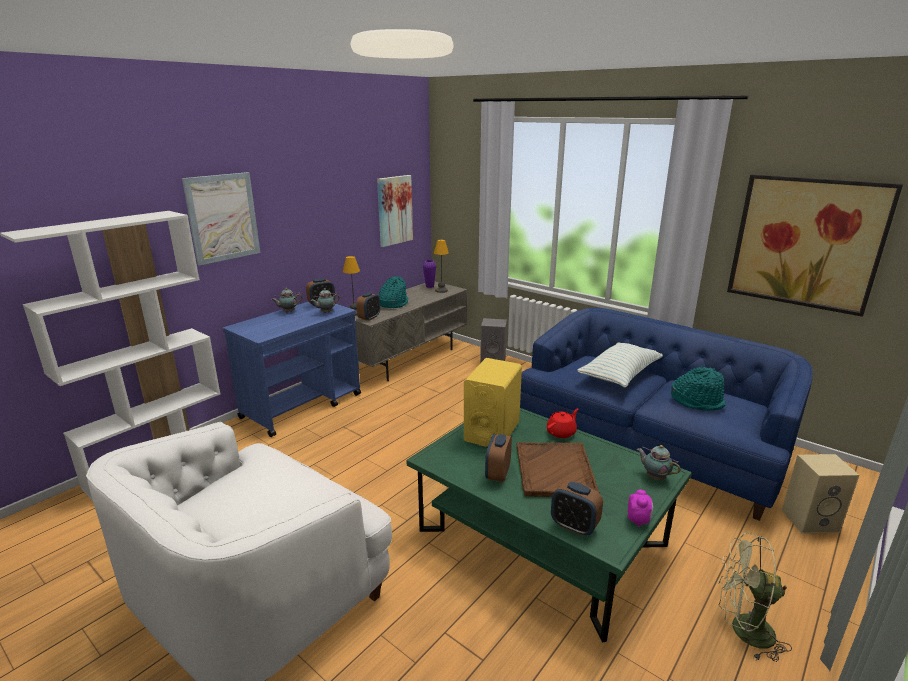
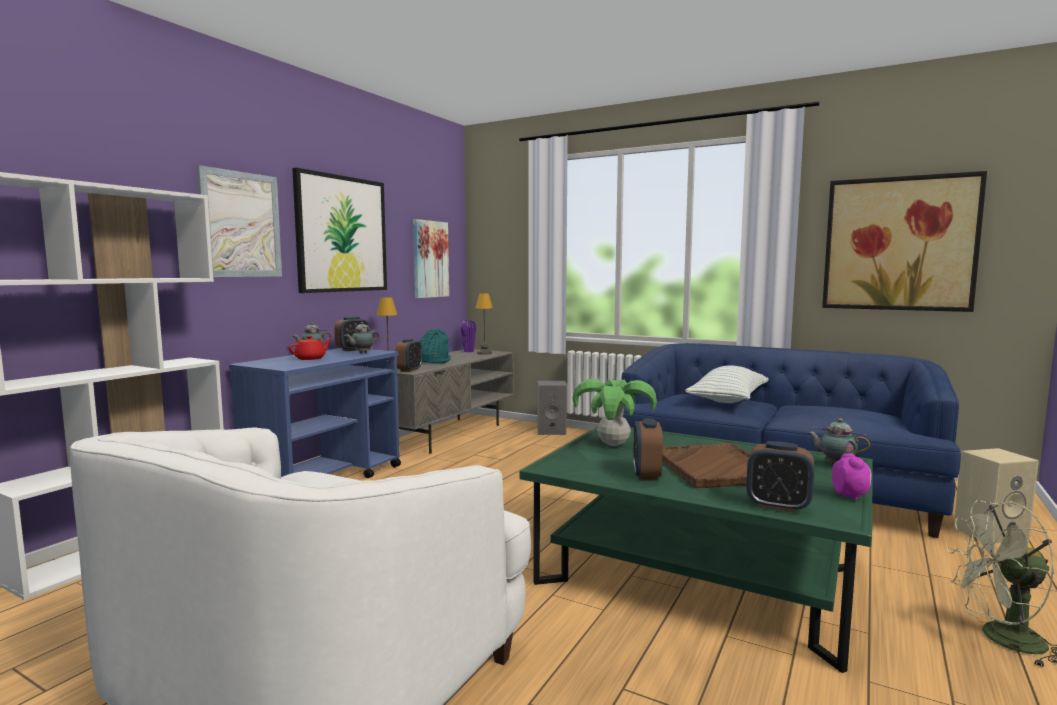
camera: 10 degrees left, 15 degrees down
(310, 206) = (342, 234): none -> picture
(492, 431) = (613, 444): yellow speaker -> potted plant
(561, 432) = (697, 440): red teapot -> red teapot (311, 358)
(697, 401) = (829, 411): turquoise hat -> none

